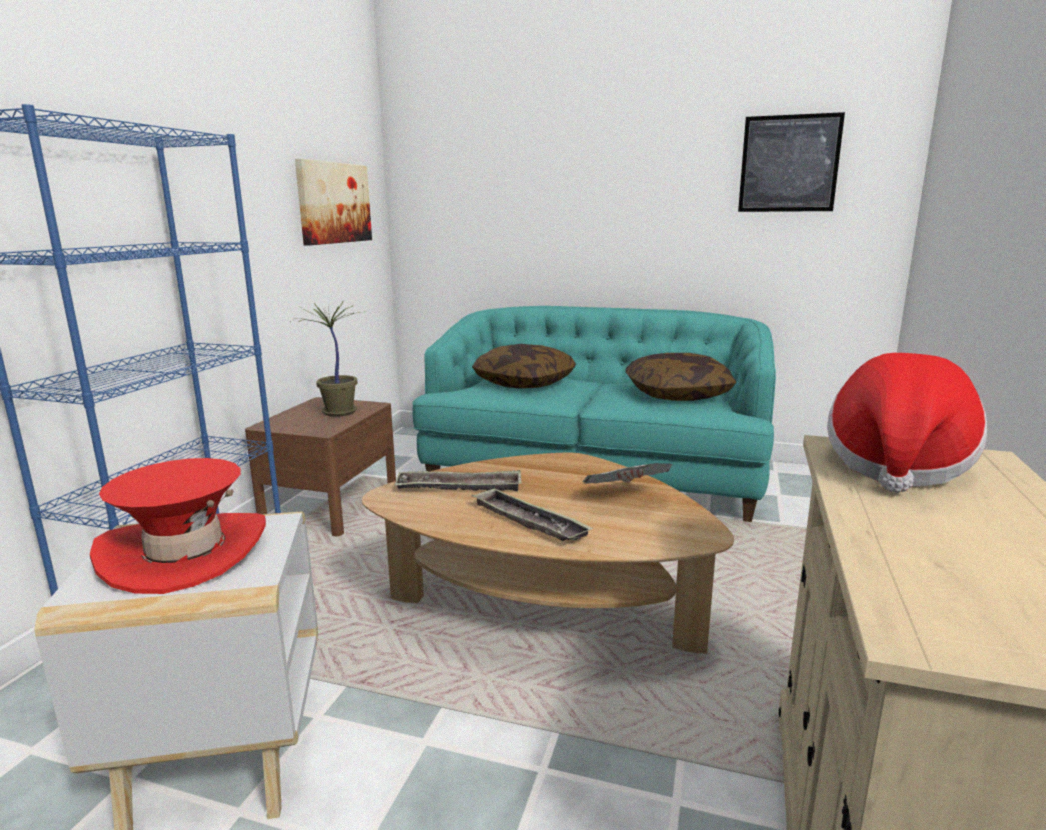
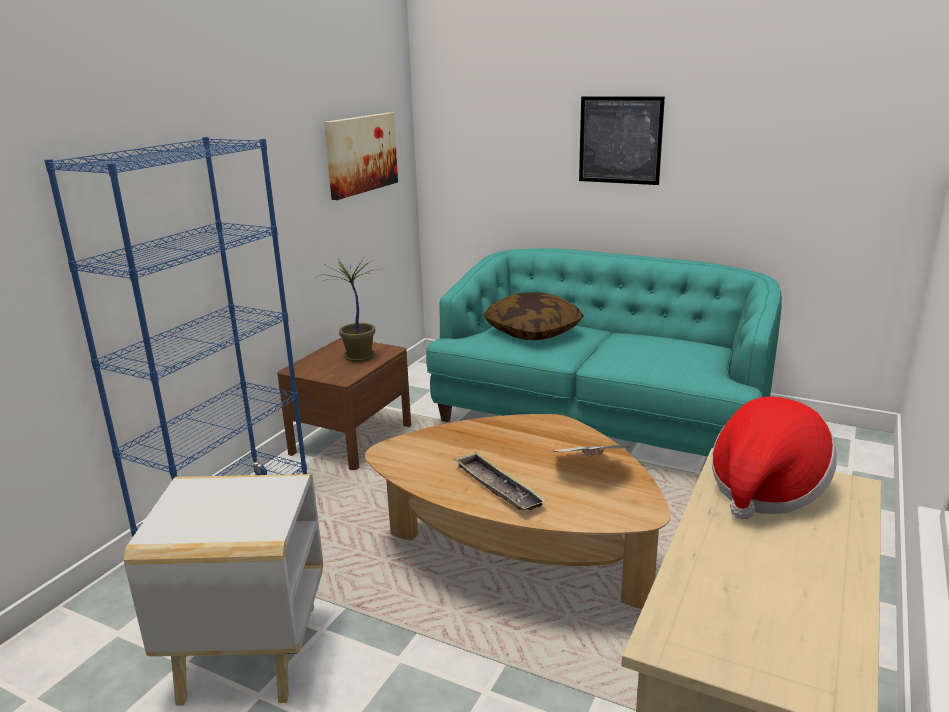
camera: 10 degrees right, 5 degrees up
(185, 552) = (222, 506): red hat -> none
(459, 487) = (448, 447): tray -> none
(677, 394) = (677, 354): pillow -> none
(789, 164) = (813, 119): picture -> picture (620, 140)

